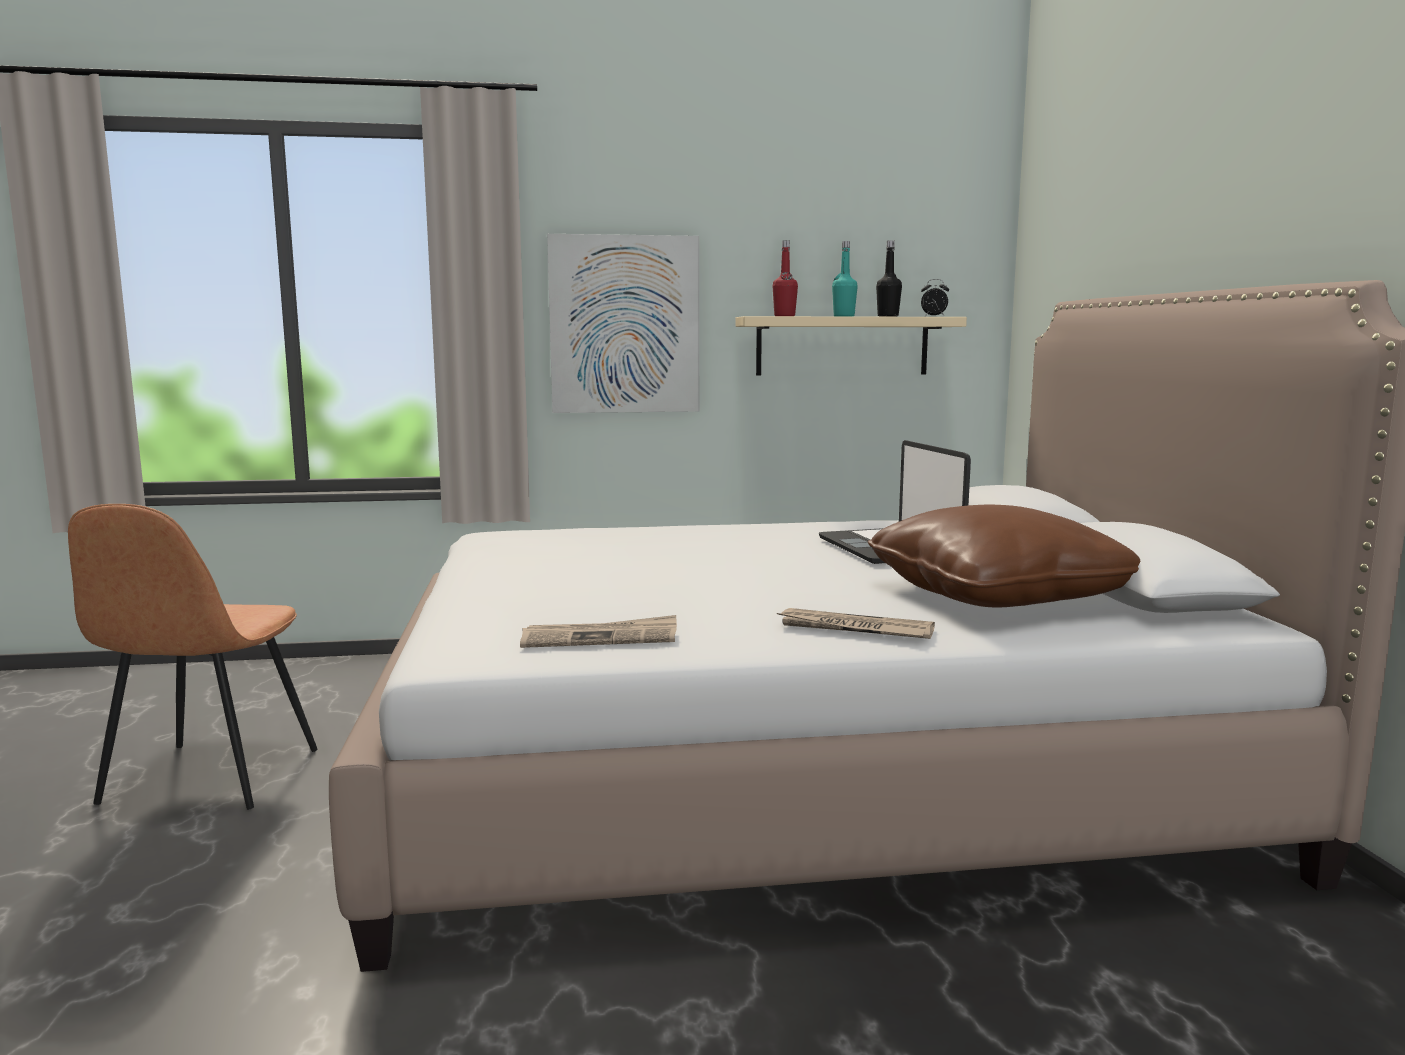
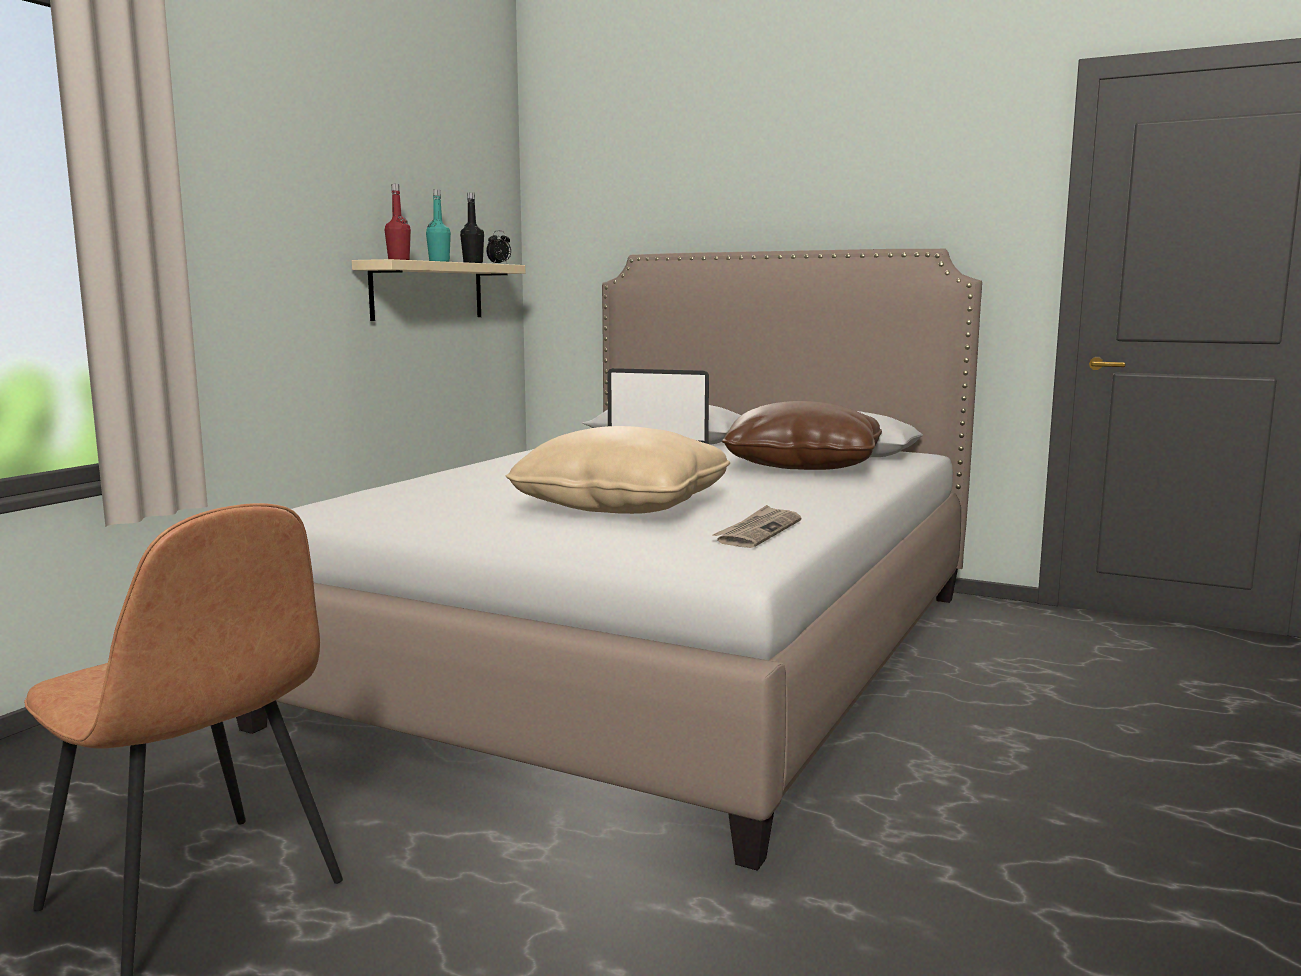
camera: 55 degrees left, 0 degrees up
(625, 325) = (259, 265): picture -> none
(636, 585) = (622, 506): none -> beige pillow
(854, 629) = (829, 493): newspaper -> none

